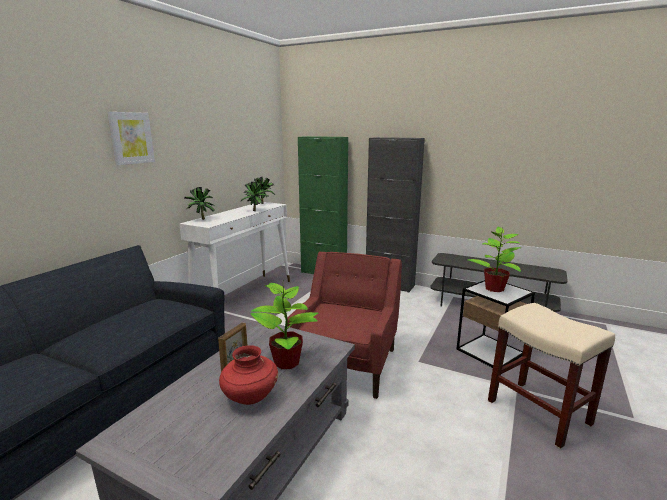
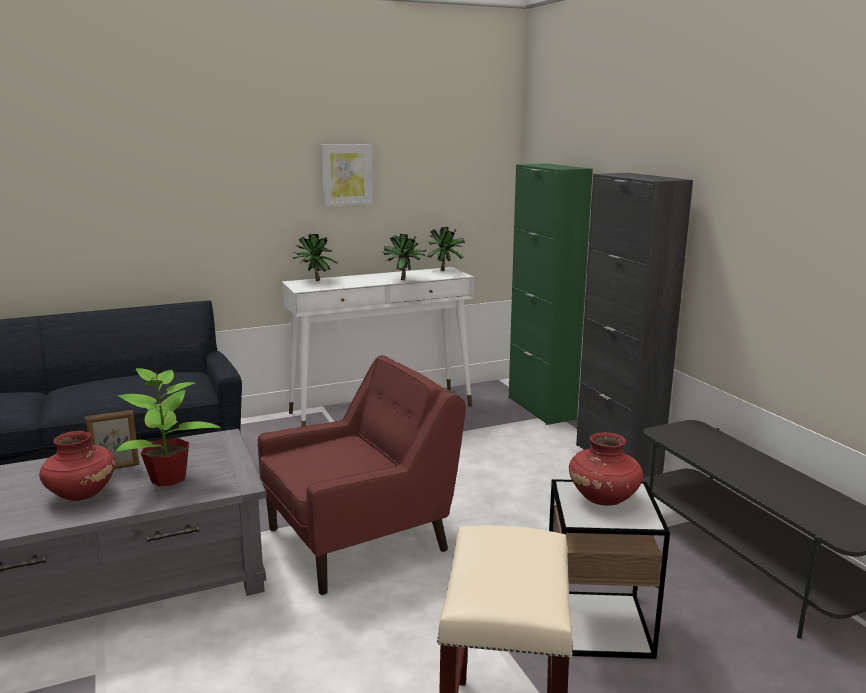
camera: 40 degrees right, 0 degrees up
(131, 138) = (219, 163): picture -> picture (346, 174)
(494, 288) = (603, 499): potted plant -> red vase

